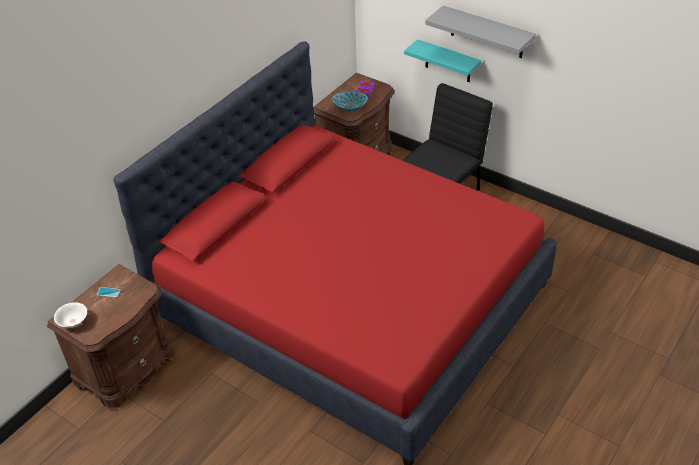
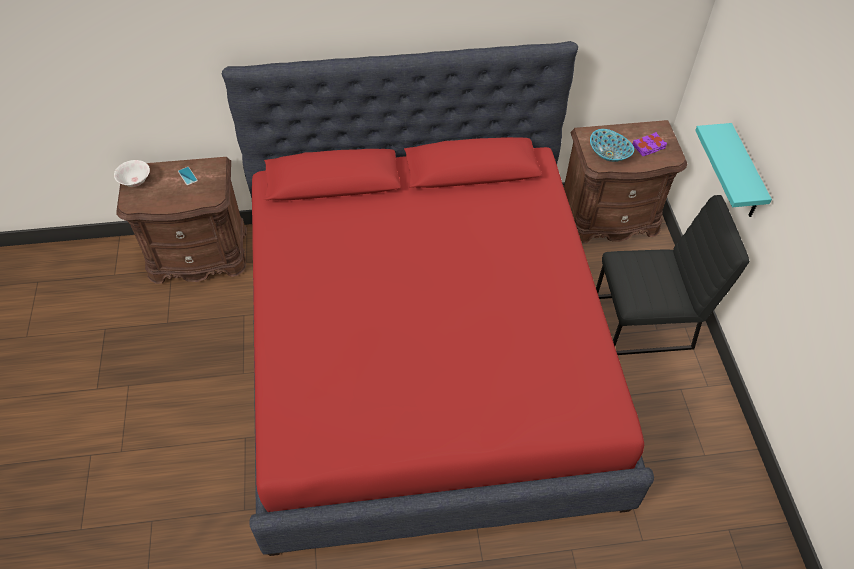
camera: 45 degrees right, 10 degrees up
(487, 32) = (792, 168): grey shelf -> none

